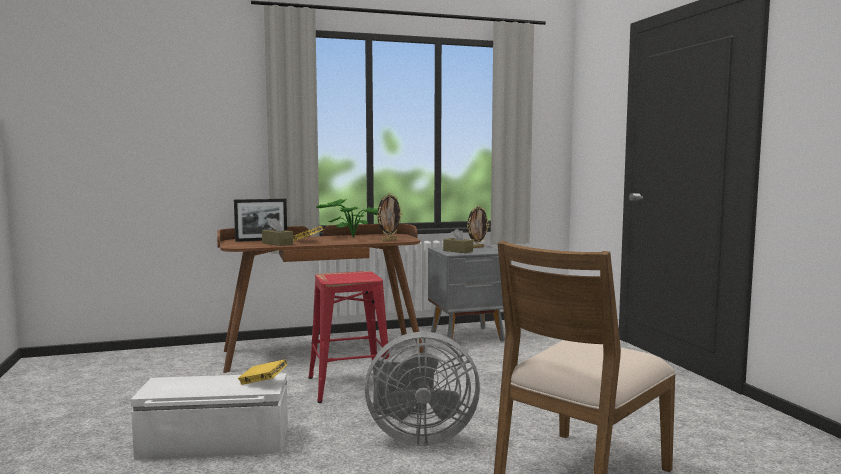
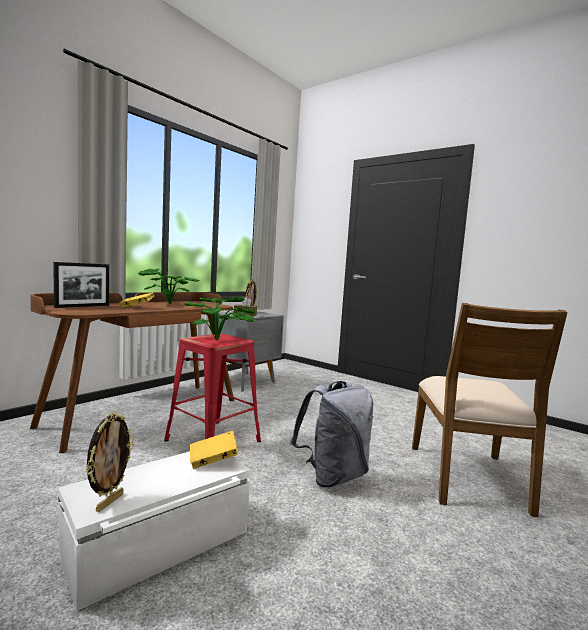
camera: 35 degrees left, 0 degrees up
(277, 244) = (113, 309): brown tissue box -> none
(350, 277) = (220, 339): none -> potted plant
(389, 240) = (209, 306): picture frame -> picture frame (109, 502)
(417, 437) = (333, 476): grey fan -> grey backpack

